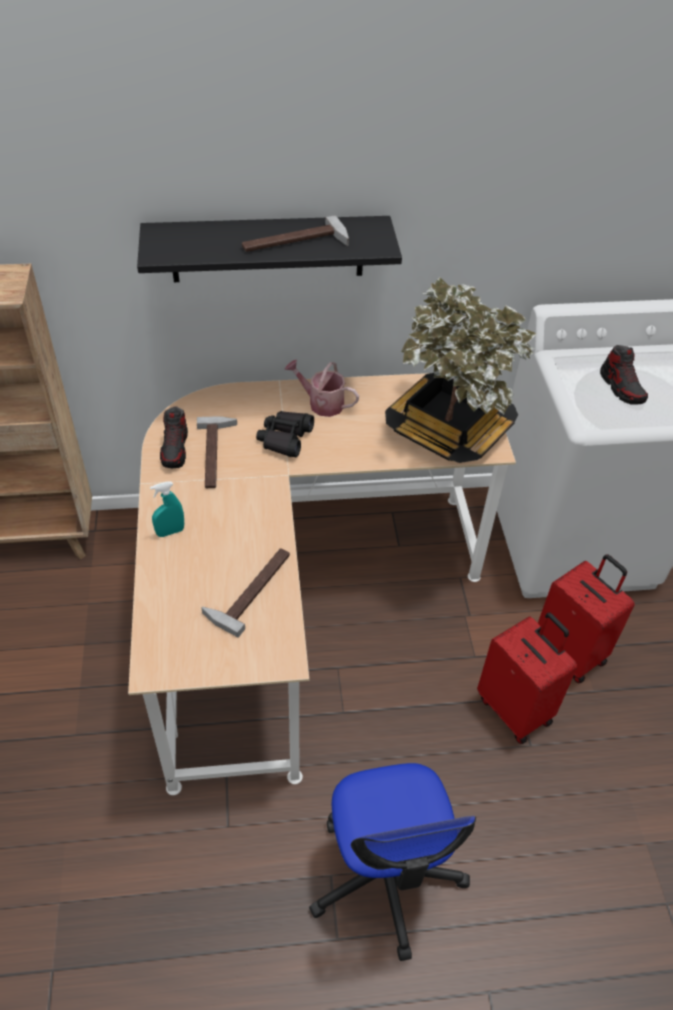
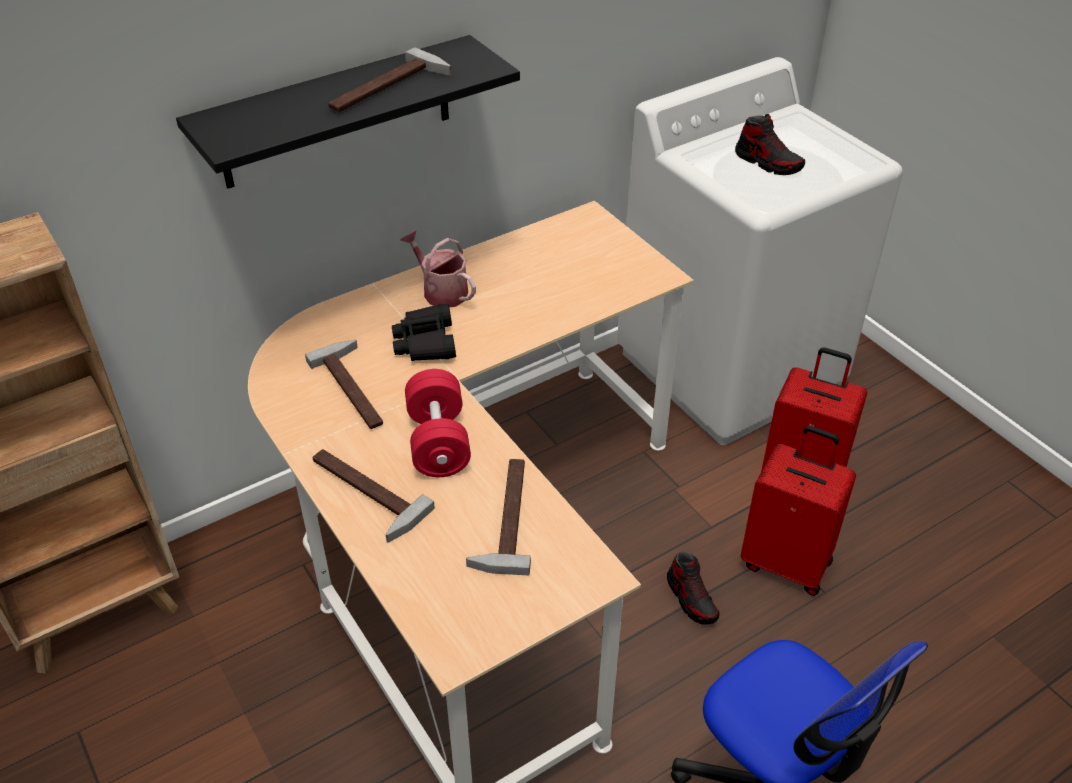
camera: 25 degrees left, 5 degrees down
(170, 532) = (362, 493): turquoise spray bottle -> hammer
(175, 449) = (300, 400): shoe -> shoe (692, 599)
(244, 515) = (438, 442): none -> red dumbbell
(321, 403) = (441, 291): watering can -> watering can turned 45 degrees clockwise
(448, 429) = (600, 271): potted plant -> none

